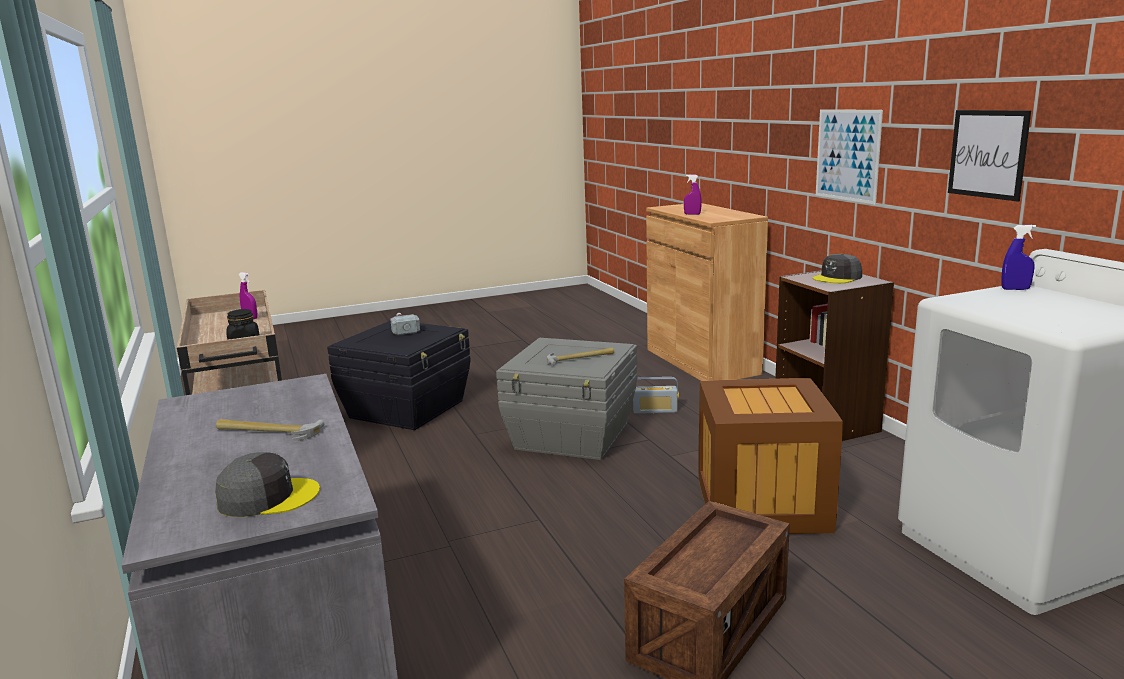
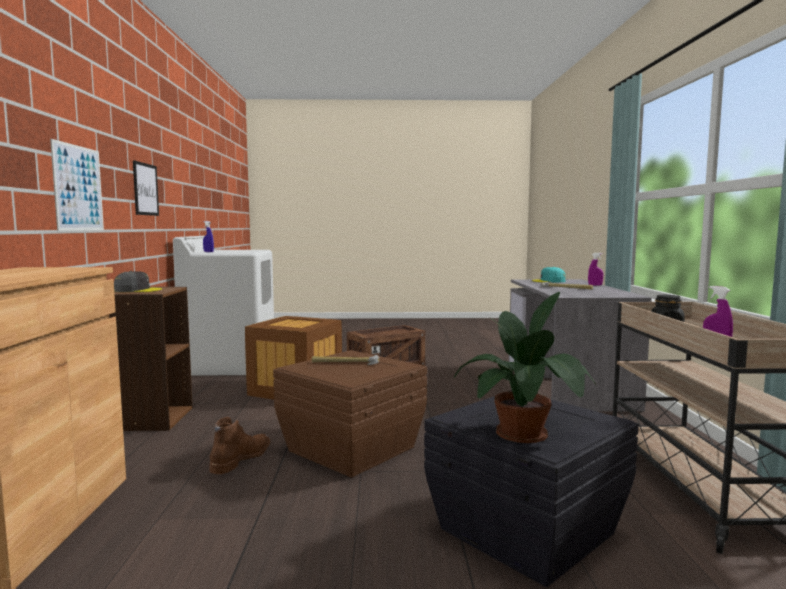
camera: 160 degrees left, 10 degrees down
(267, 497) = (549, 281): grey cap -> turquoise cap
(403, 328) = (526, 433): hammer -> potted plant
(573, 436) = (351, 448): grey storage box -> brown storage box
(655, 410) = (240, 458): radio -> brown boot
(692, 214) = (50, 273): purple spray bottle -> purple spray bottle (595, 285)

